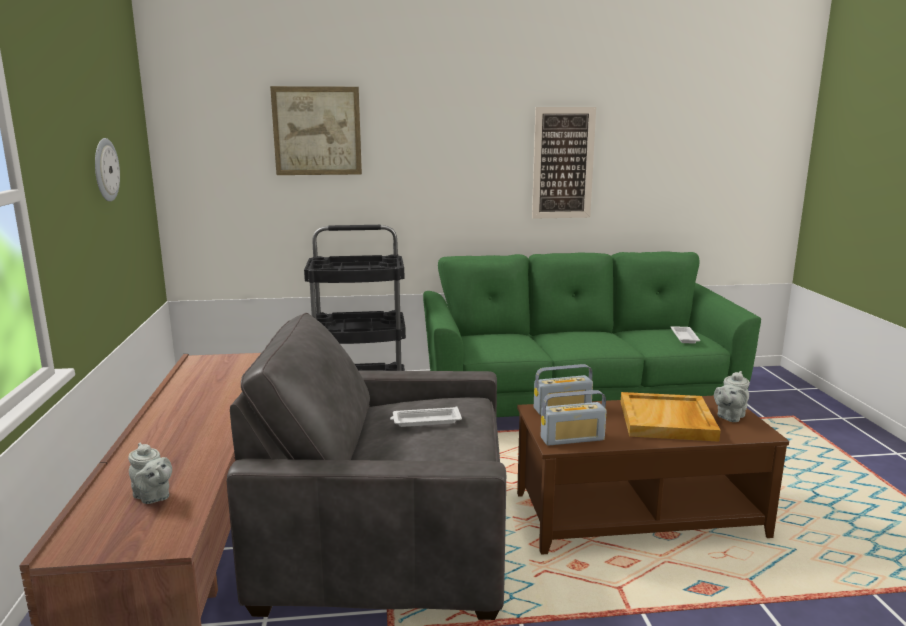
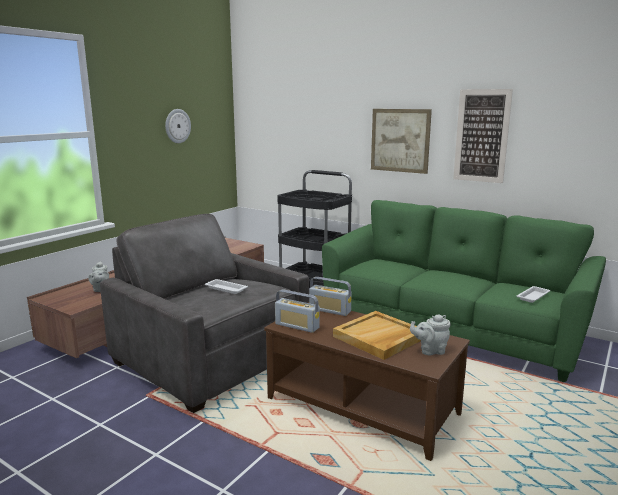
camera: 40 degrees right, 0 degrees up
(317, 131) = (314, 107): picture -> picture (400, 140)

